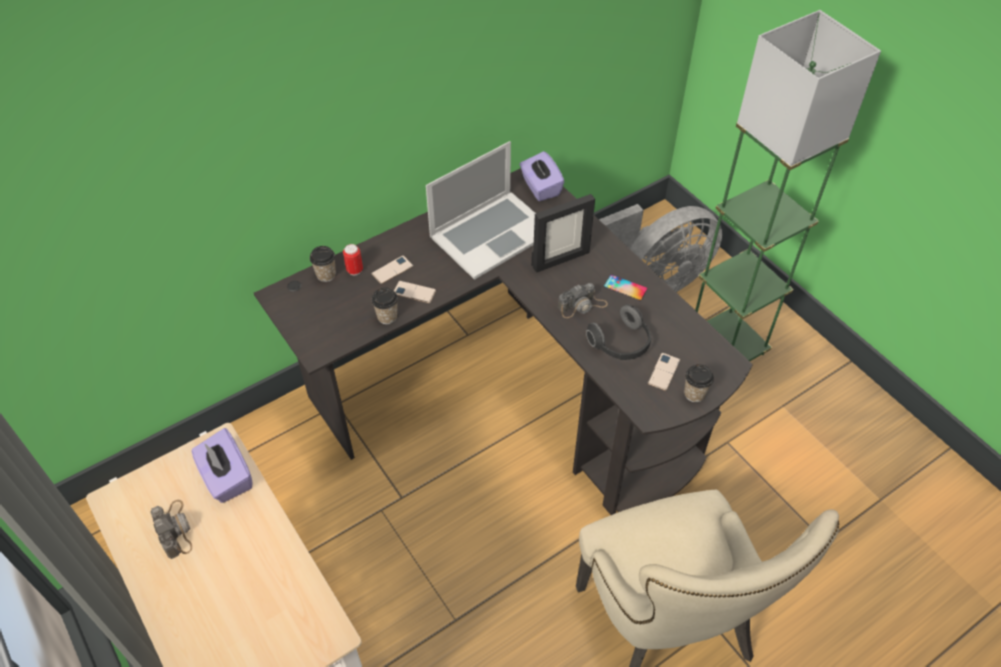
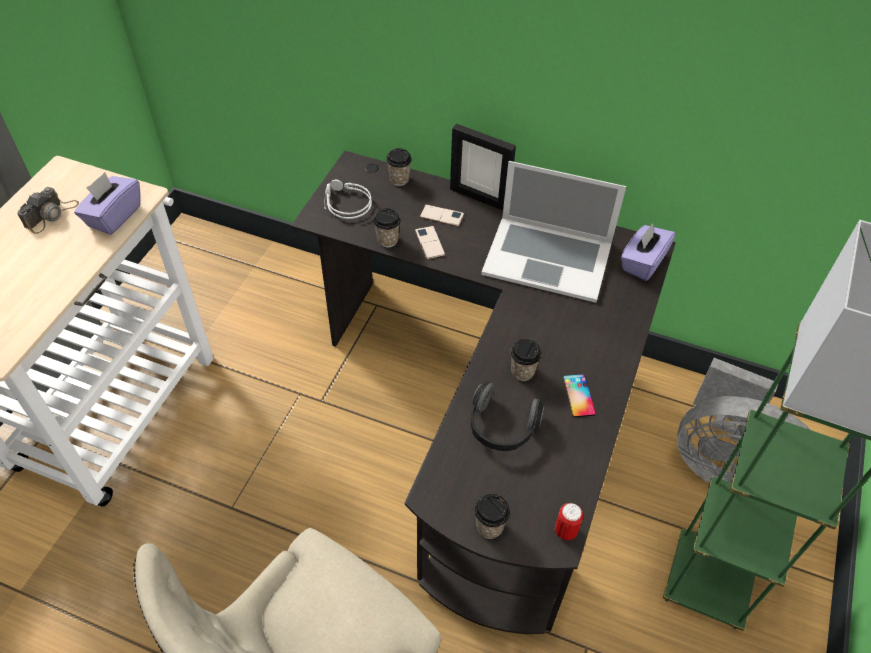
camera: 55 degrees right, 0 degrees up
(319, 323) = (345, 204): none -> grey headphones
(355, 270) = (419, 193): can -> can (565, 531)
(560, 259) = (566, 324): picture frame -> picture frame (479, 197)
(582, 306) = (522, 371): camera -> cup
(663, 371) = (496, 483): phone -> none

